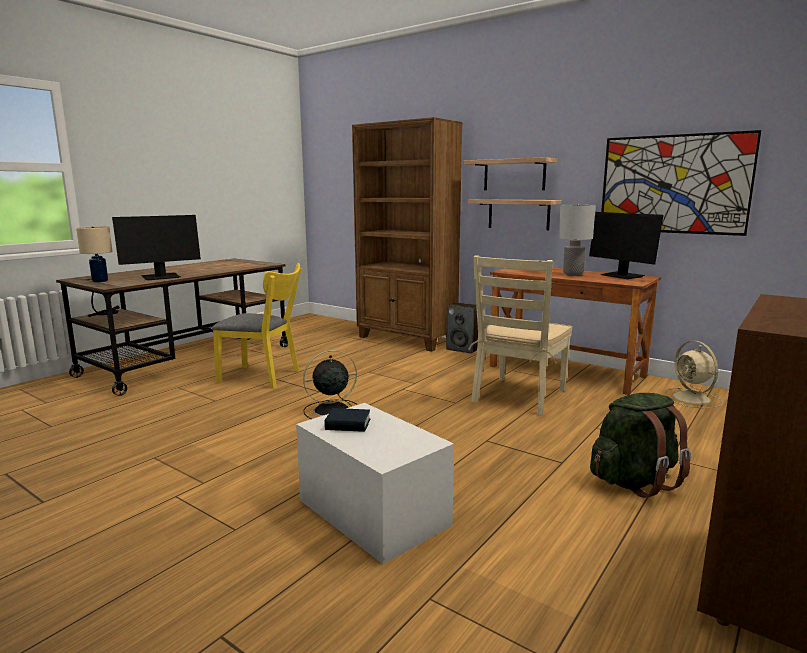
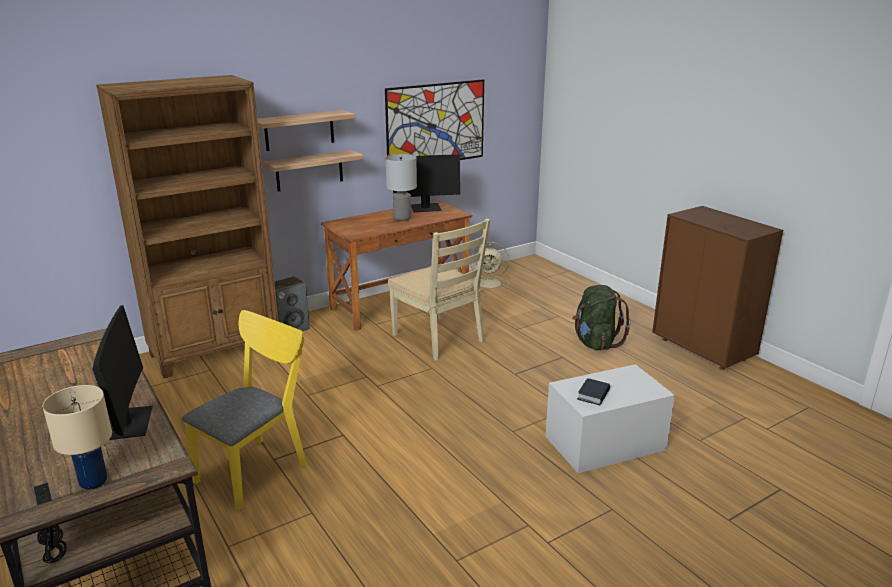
camera: 70 degrees left, 10 degrees up
(330, 410) = (403, 435): black fan -> none

